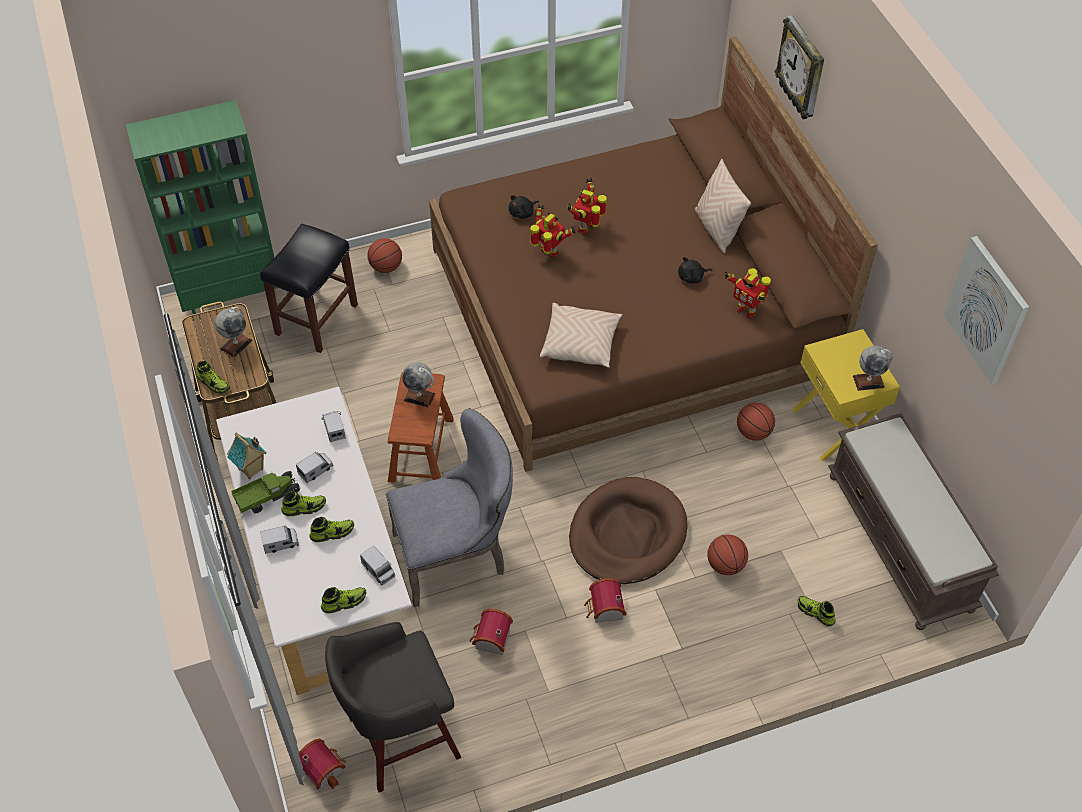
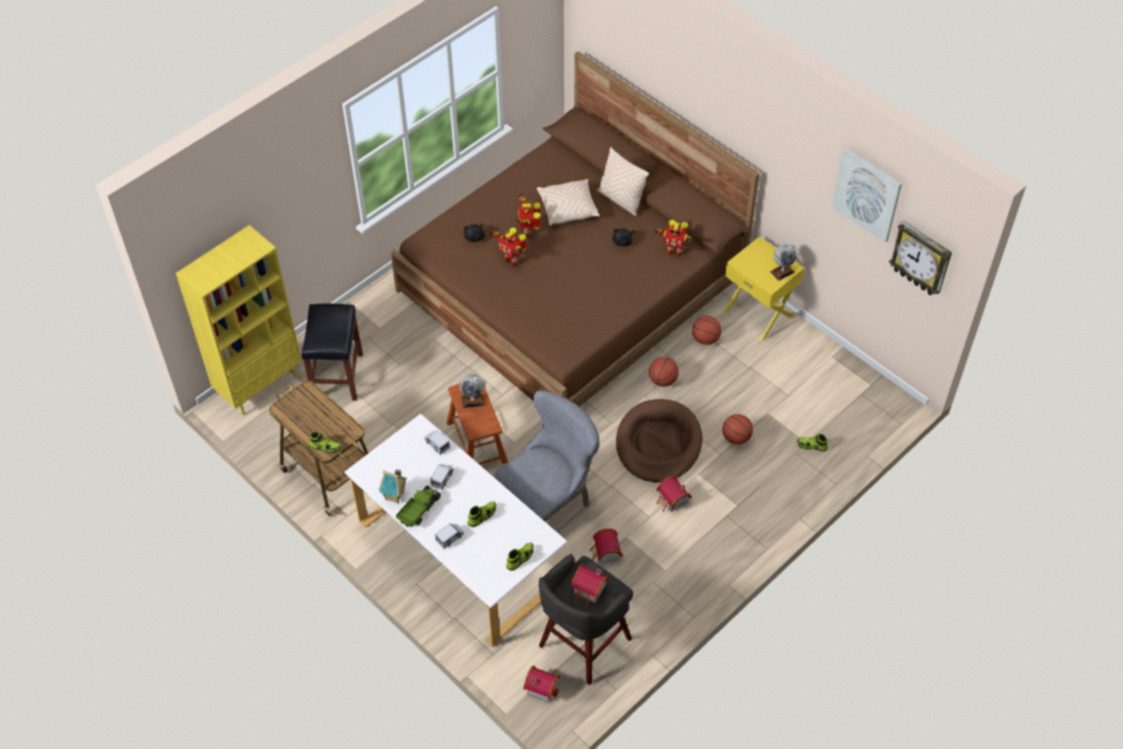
camera: 25 degrees left, 0 degrees up
(232, 298) = (260, 385): green bookcase -> yellow bookcase
(236, 344) = (323, 412): globe -> none
(304, 507) = (451, 507): shoe -> none
(378, 570) = (530, 528): toy truck -> none
(386, 267) = (367, 317): basketball -> basketball (663, 380)
(398, 678) = (589, 591): none -> toy house
(549, 252) = (511, 260): toy robot -> toy robot turned 150 degrees counterclockwise
(580, 343) = (572, 318): beige pillow -> beige pillow (568, 208)
(802, 69) = (653, 64): wall clock -> wall clock (921, 258)
(901, 542) = (842, 376): brown bench -> none

